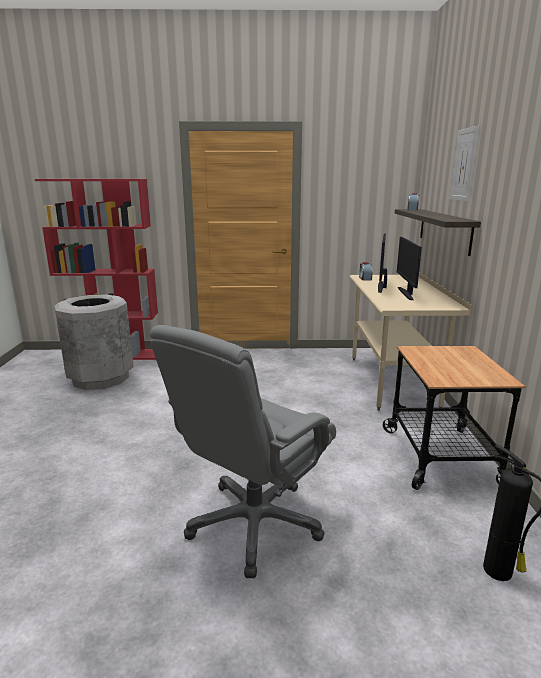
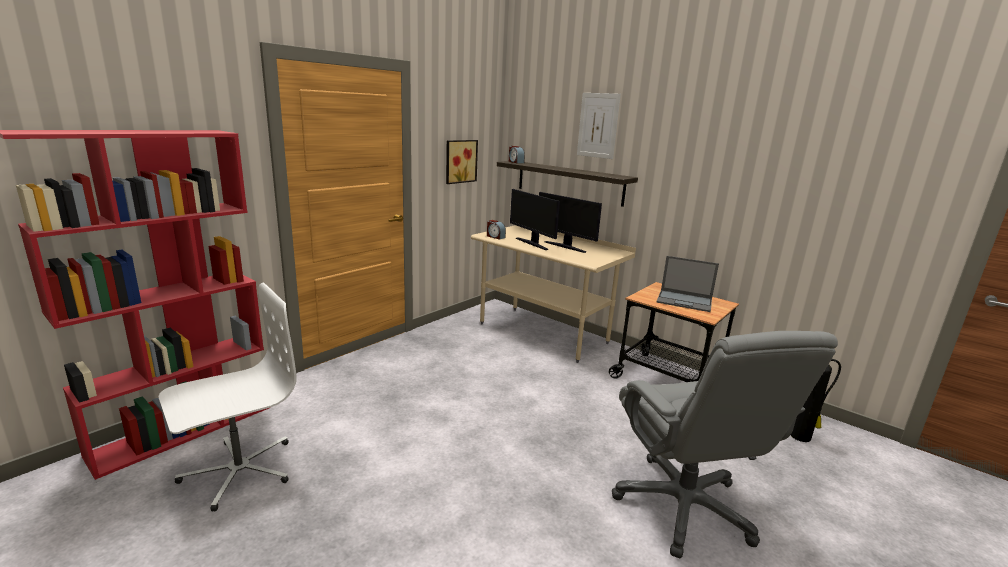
camera: 50 degrees left, 0 degrees up
(101, 378) = (238, 470): grey trash can -> white office chair
(357, 207) = (460, 161): none -> picture
(455, 365) = (685, 301): none -> laptop

